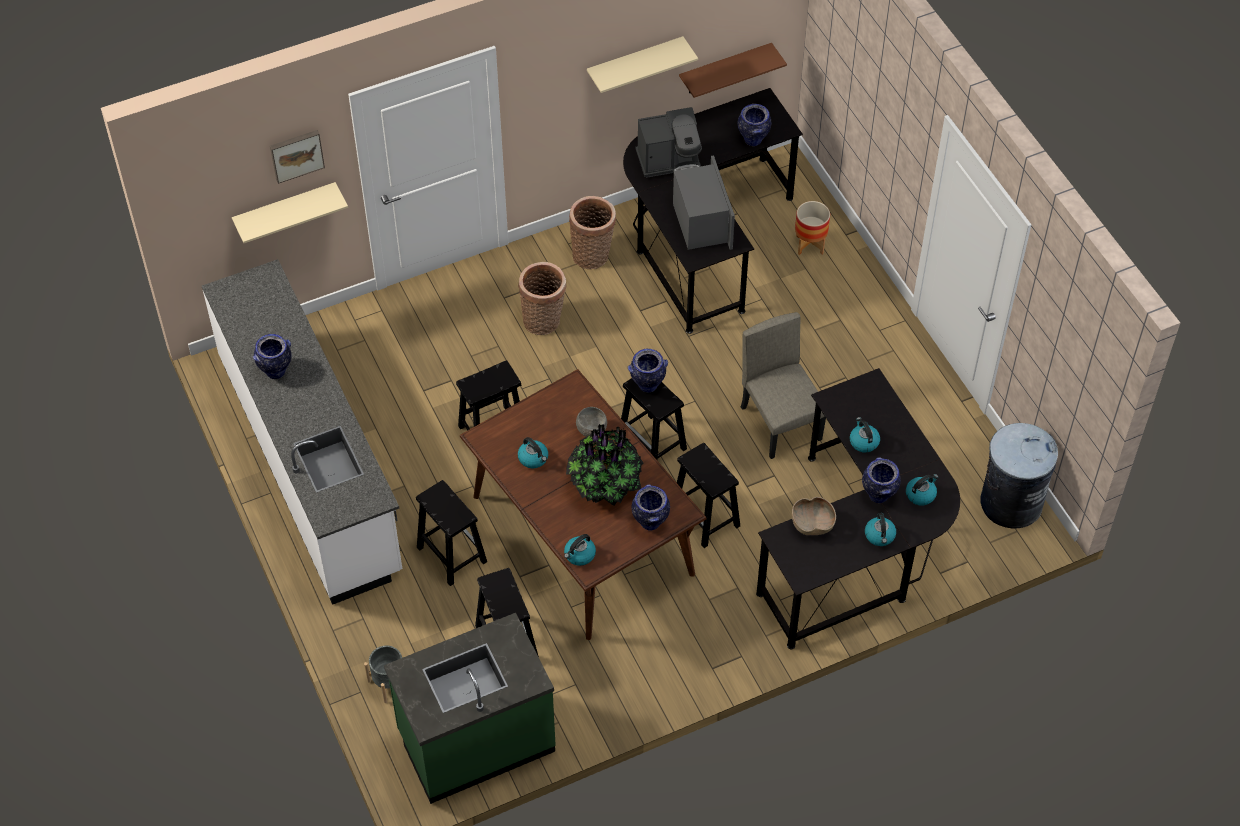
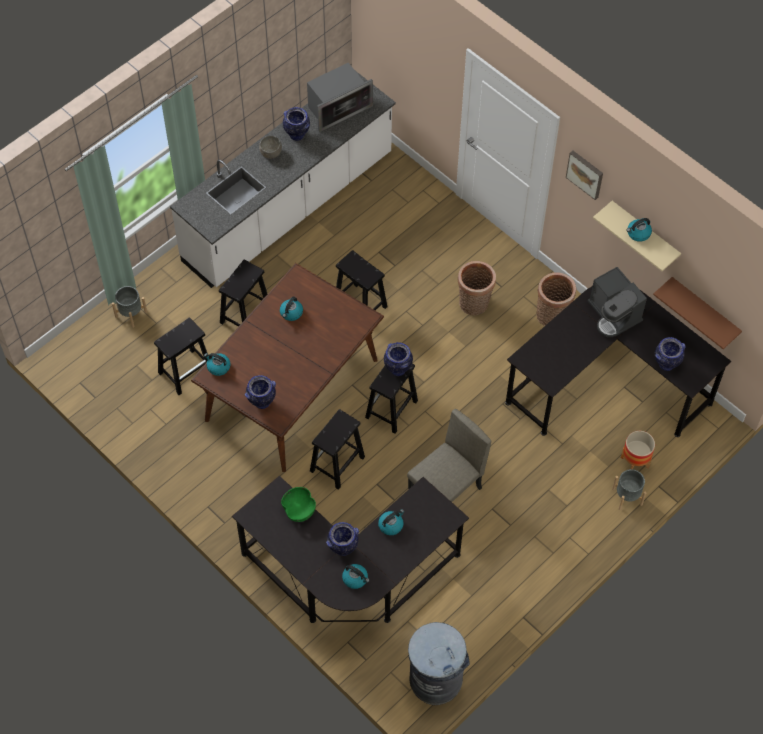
camera: 70 degrees right, 5 degrees up
(285, 210) = (417, 81): beige shelf -> none
(296, 154) = (430, 52): picture -> picture (585, 173)
(476, 741) = (102, 379): green counter -> none
(591, 430) = (330, 341): grey bowl -> grey bowl (270, 153)
(604, 486) = (284, 364): potted plant -> none
(701, 222) = (561, 354): microwave -> microwave (337, 108)
(812, 524) = (299, 510): brown bowl -> green bowl
(848, 265) = (627, 496): none -> grey planter
(880, 536) = (305, 559): kettle -> kettle (638, 233)

